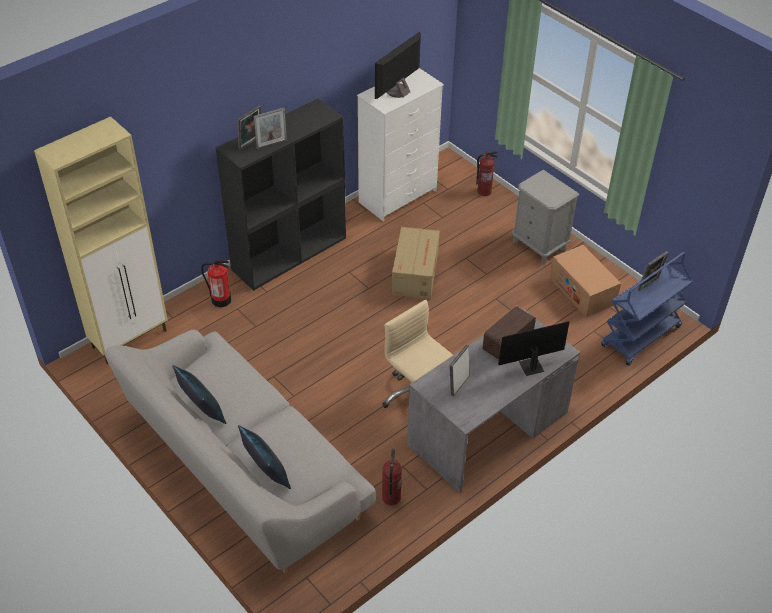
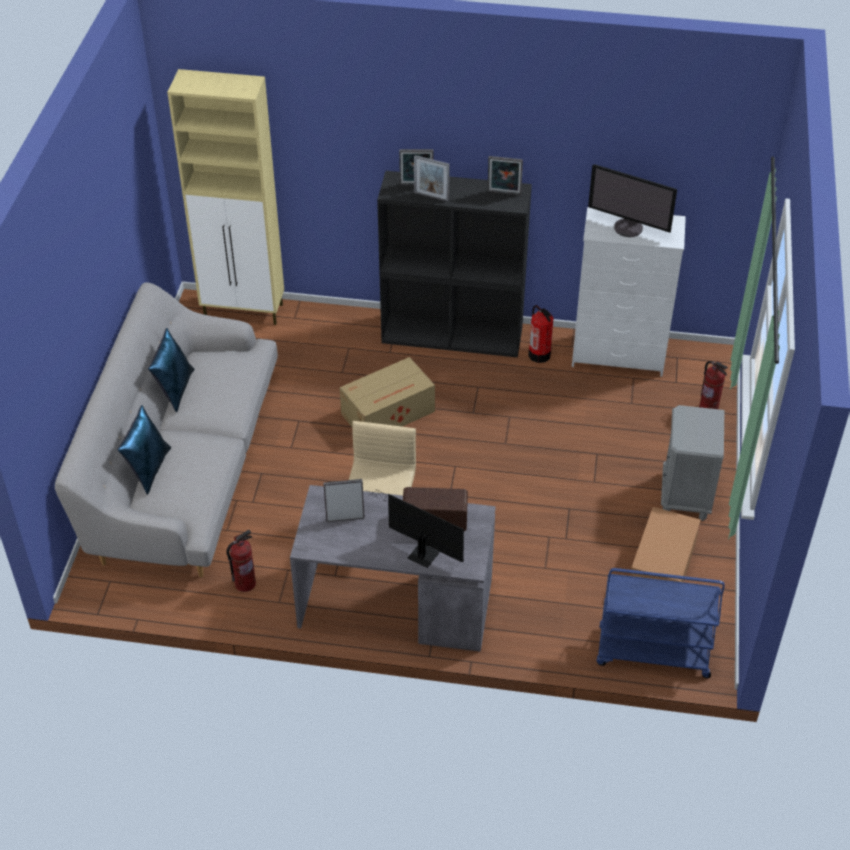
camera: 50 degrees right, 0 degrees up
(221, 300) = (347, 331): fire extinguisher -> fire extinguisher (539, 354)
(398, 91) = (629, 227): monitor -> monitor turned 150 degrees counterclockwise
(416, 272) = (533, 431): cardboard box -> cardboard box (389, 412)
(649, 284) = (668, 591): picture frame -> picture frame (504, 194)

